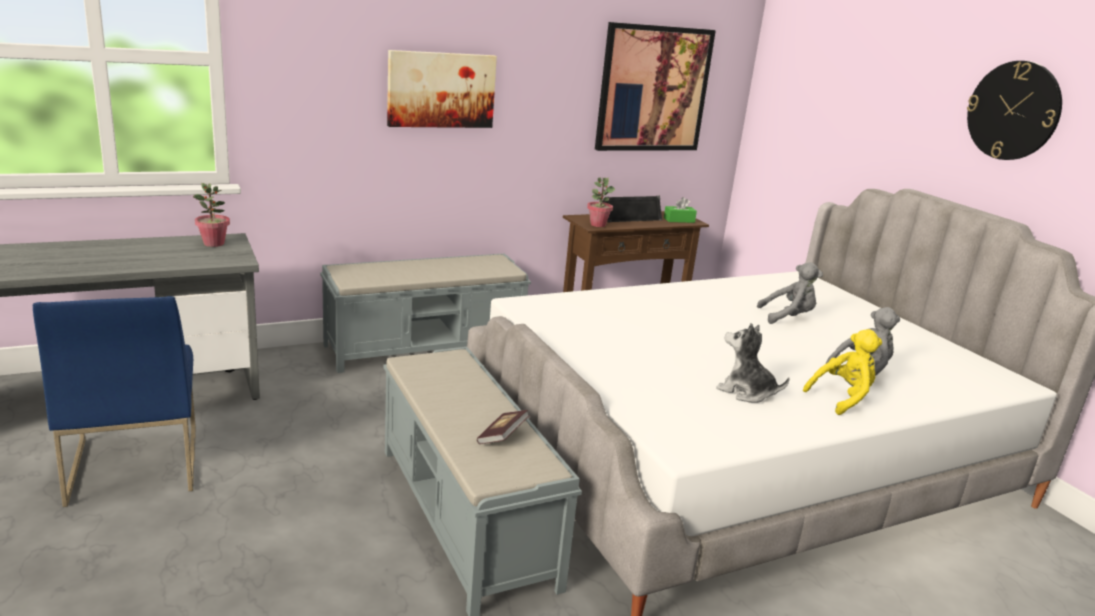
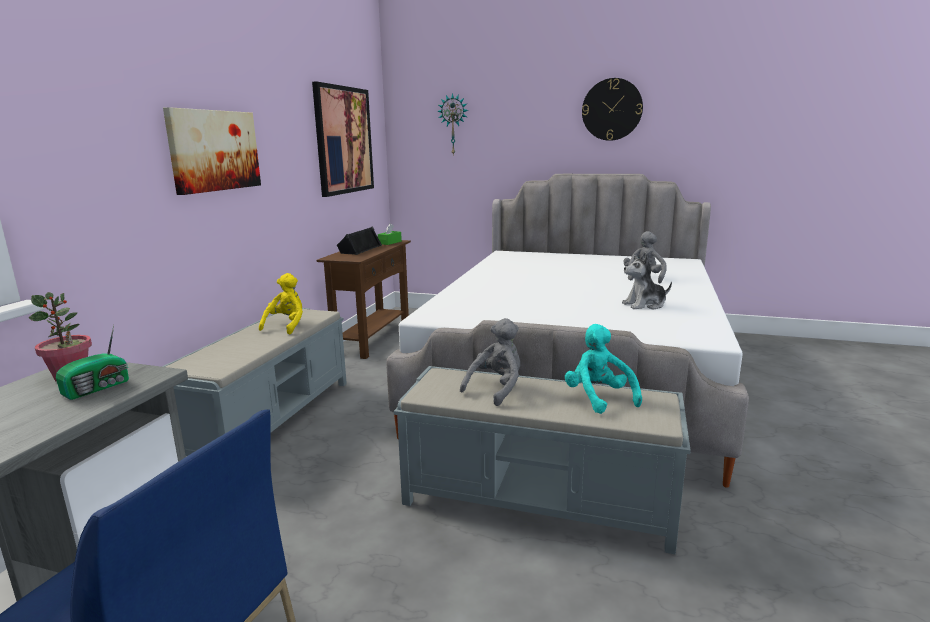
camera: 45 degrees left, 5 degrees down
(206, 256) = (99, 388): none -> radio
(502, 437) = (598, 398): book -> turquoise plush toy
(598, 224) = (355, 257): potted plant -> none
(788, 317) = (555, 270): grey plush toy -> grey plush toy (496, 389)
(817, 88) = (453, 124): none -> wall clock
(842, 398) = (673, 290): yellow plush toy -> yellow plush toy (286, 326)

